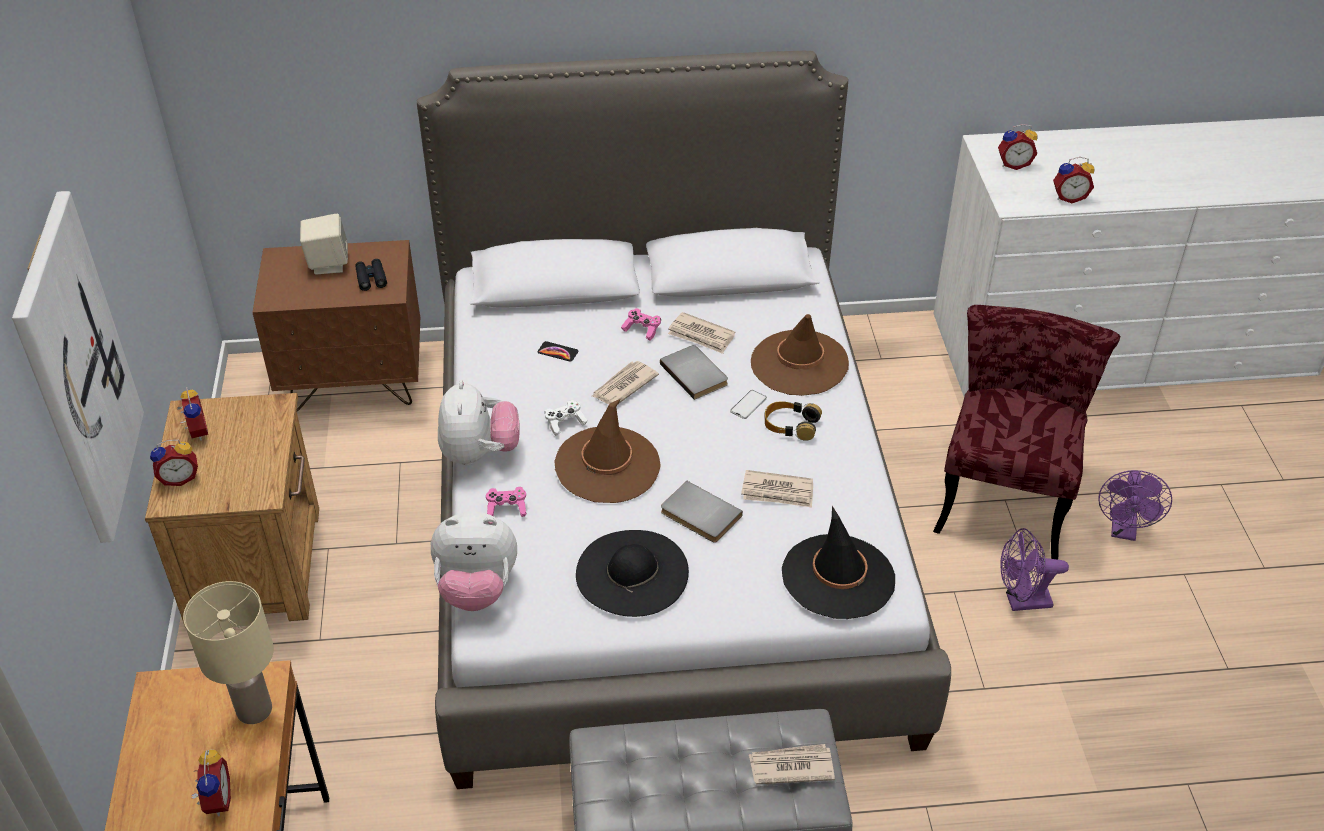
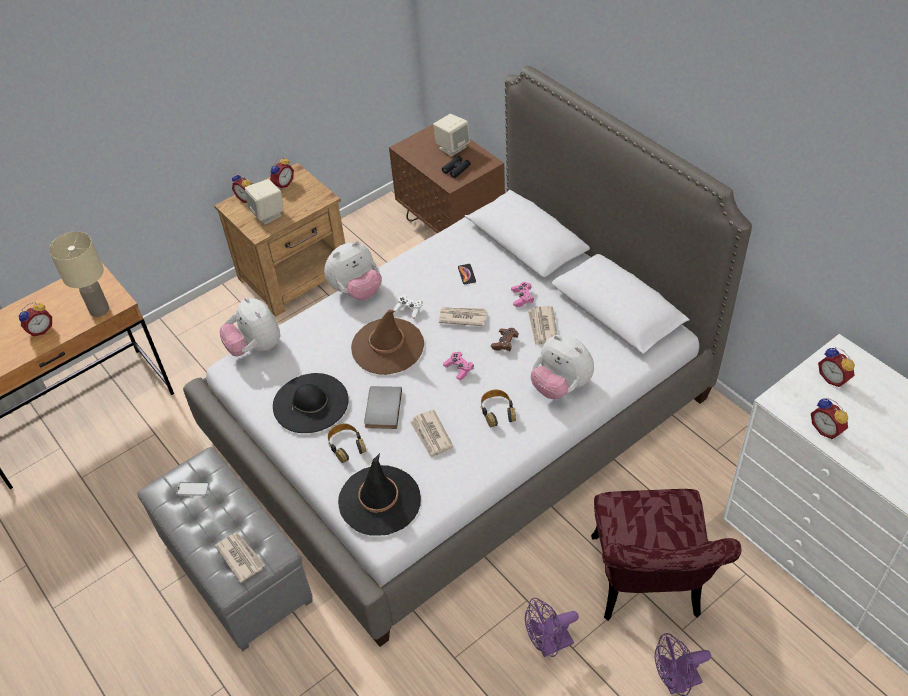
camera: 60 degrees right, 5 degrees up
(76, 371) = (172, 105): picture -> none
(240, 471) = (268, 214): none -> beige speaker
(507, 508) = (322, 325): pink game controller -> pink game controller (459, 369)
(696, 373) = (505, 343): grey book -> brown game controller
(728, 570) = (346, 445): none -> headphones
(748, 405) = (498, 382): phone -> phone (193, 489)
(799, 363) = (561, 386): brown hat -> plush toy
(1005, 493) = (648, 588): red chair -> red chair turned 105 degrees clockwise
(1021, 602) = (549, 645): purple fan -> purple fan turned 75 degrees counterclockwise

